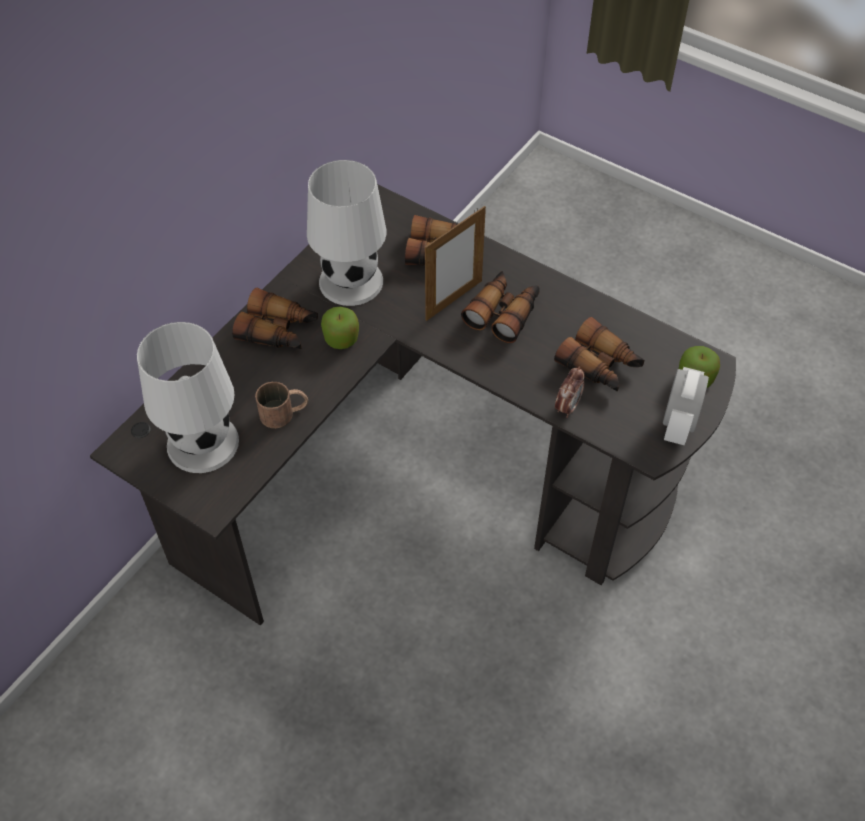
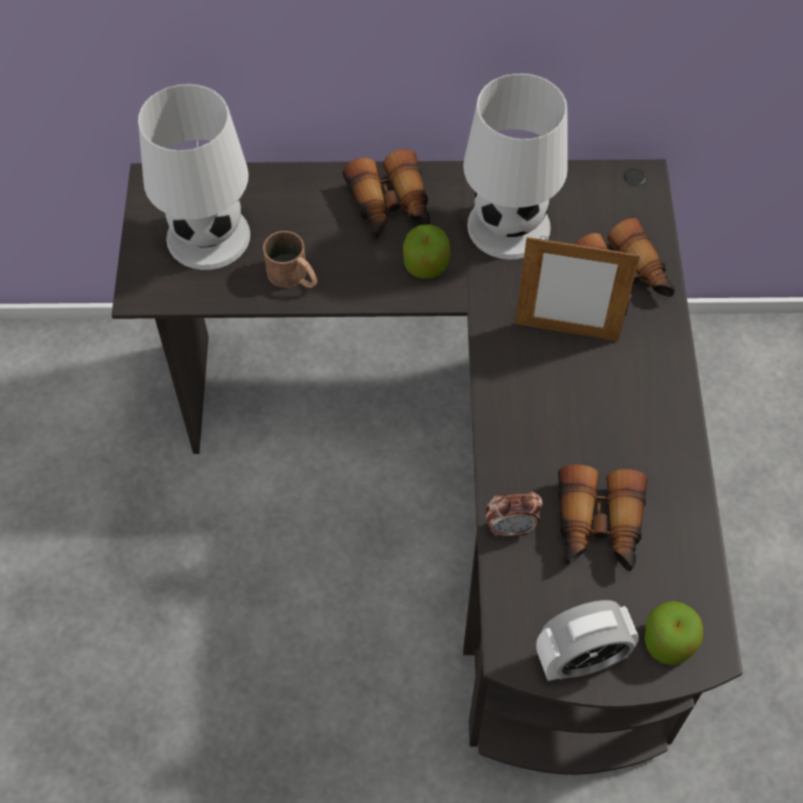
camera: 55 degrees right, 5 degrees up
(503, 312) = (591, 388): binoculars -> none

